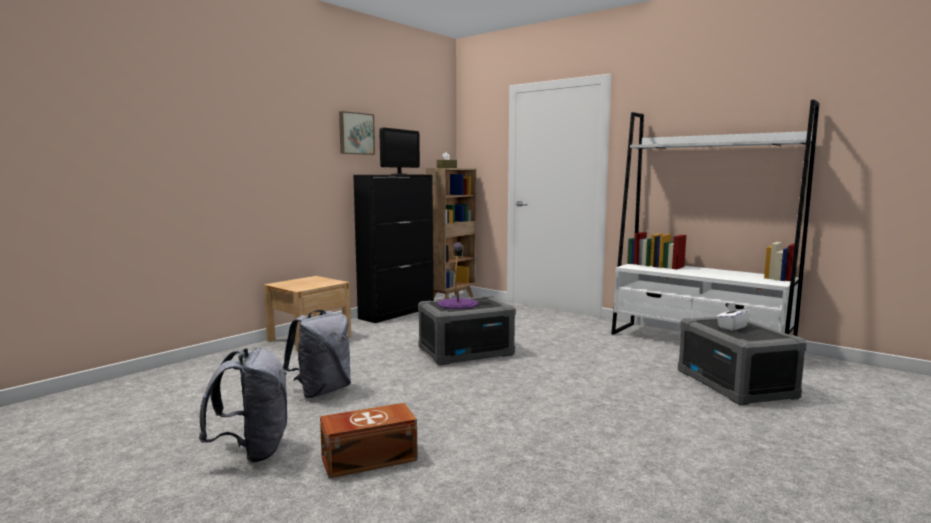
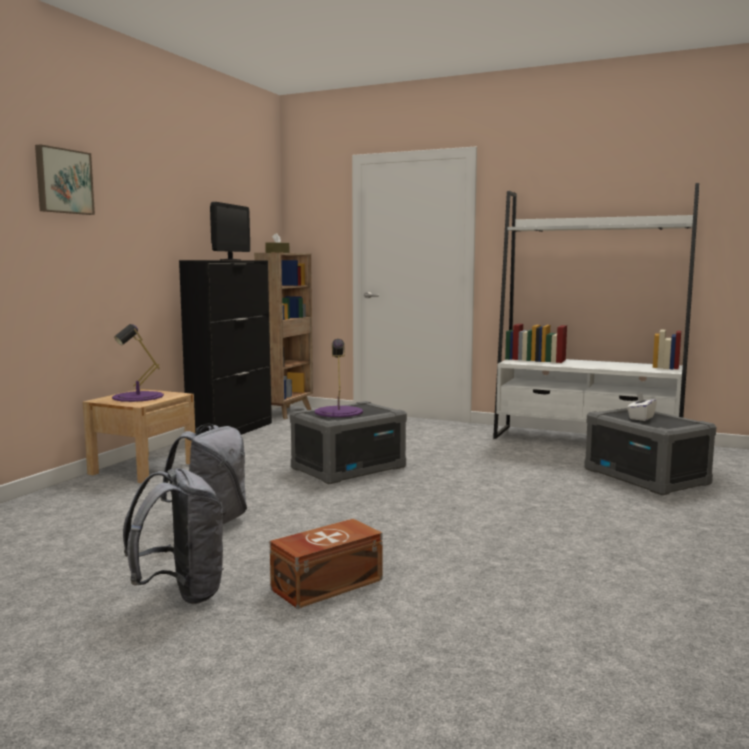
camera: 15 degrees left, 0 degrees up
(306, 282) = (138, 397): none -> purple table lamp
(355, 133) = (179, 208): picture -> picture (63, 181)

